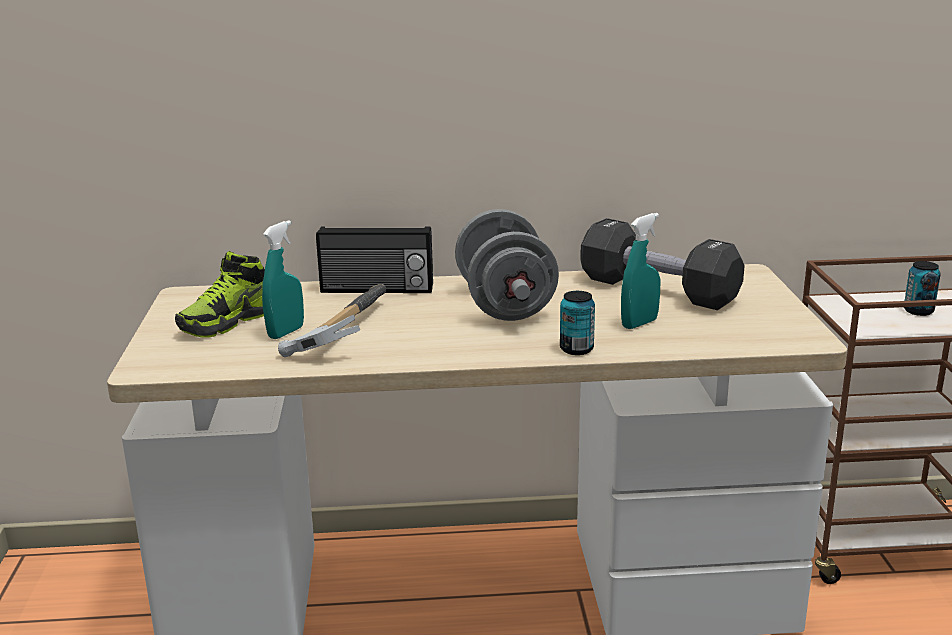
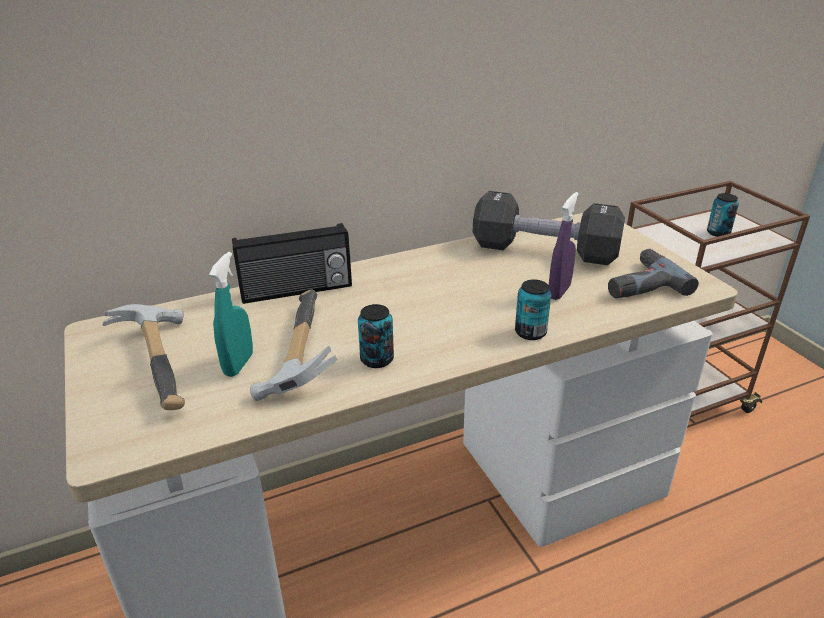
camera: 20 degrees left, 10 degrees up
(227, 322) = (166, 362): shoe -> hammer
(409, 347) = (377, 359): none -> can
(505, 304) = (429, 289): grey dumbbell -> none
(639, 324) = (559, 292): turquoise spray bottle -> purple spray bottle
(735, 328) = (638, 283): none -> power drill

